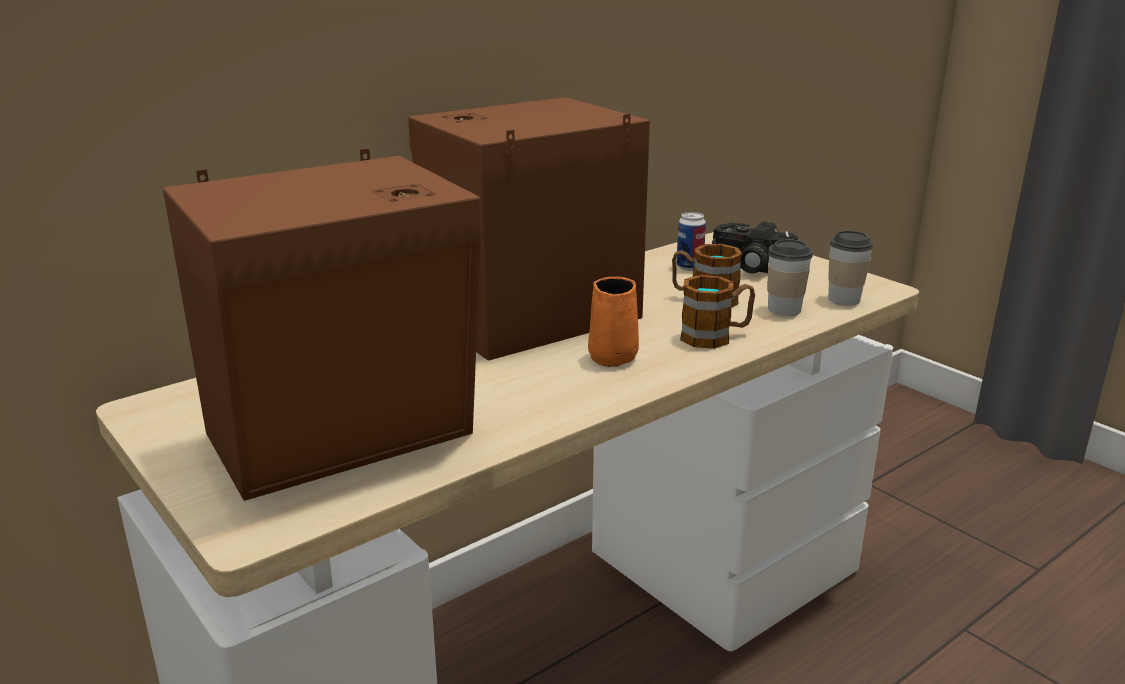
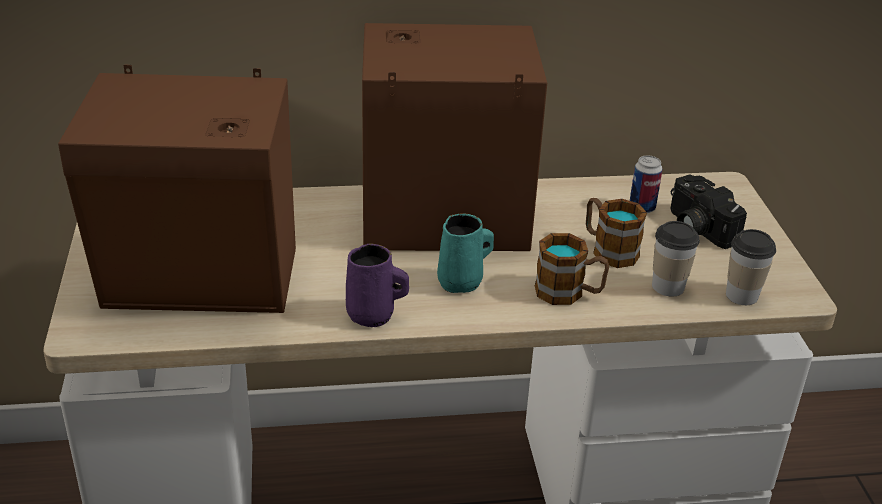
camera: 30 degrees right, 10 degrees up
(567, 406) = (373, 316): none -> purple mug
(614, 356) = (462, 282): orange mug -> turquoise mug

